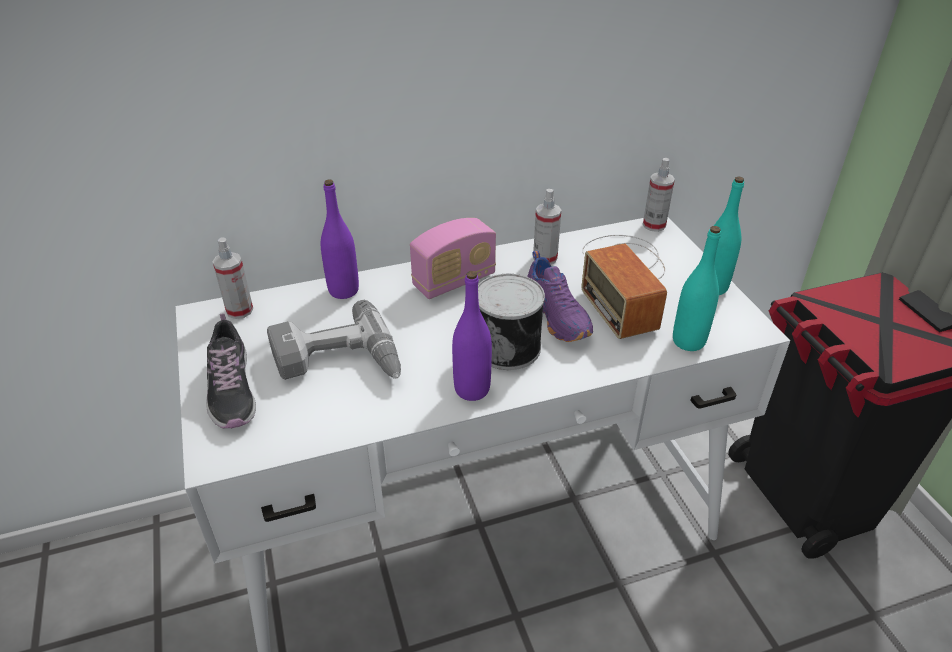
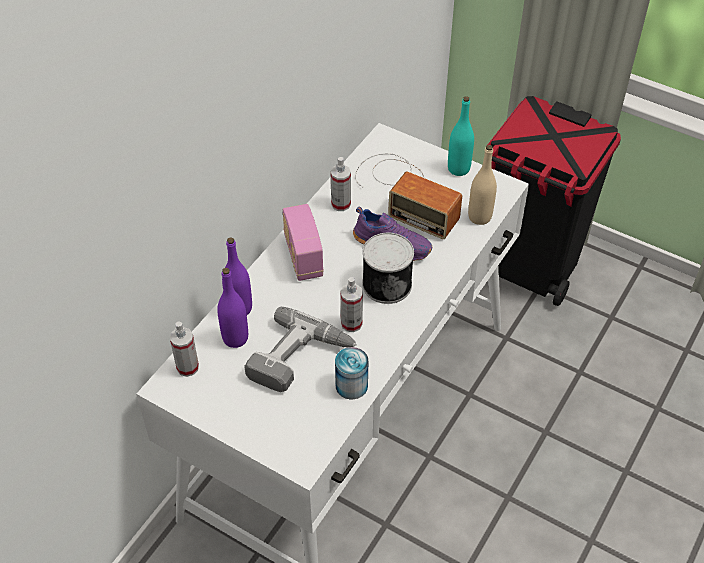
camera: 40 degrees left, 10 degrees up
(232, 390) = (258, 420): shoe -> none
(354, 417) = (351, 385): none -> can
(454, 281) = (303, 257): radio -> radio turned 150 degrees clockwise
(472, 389) = (397, 324): purple bottle -> purple bottle (235, 338)
(654, 225) = (381, 137): spray bottle -> spray bottle (351, 323)
(688, 341) = (479, 217): turquoise bottle -> beige bottle

